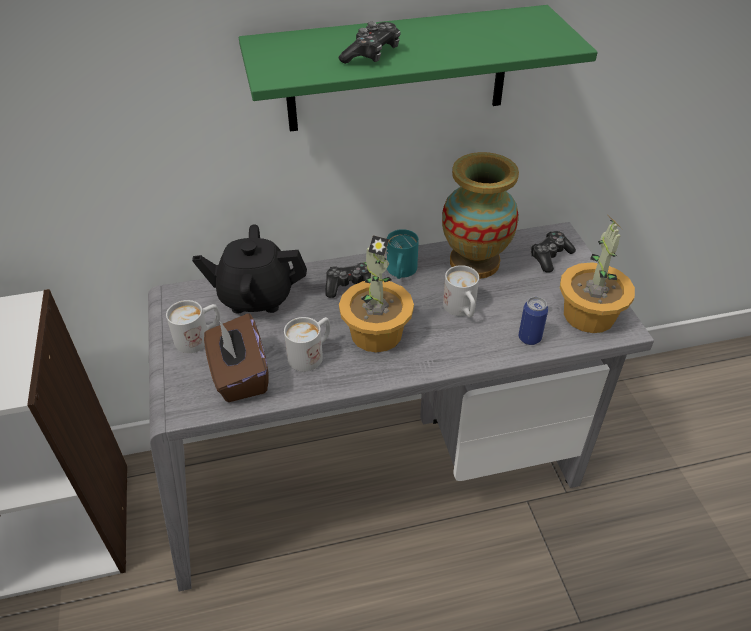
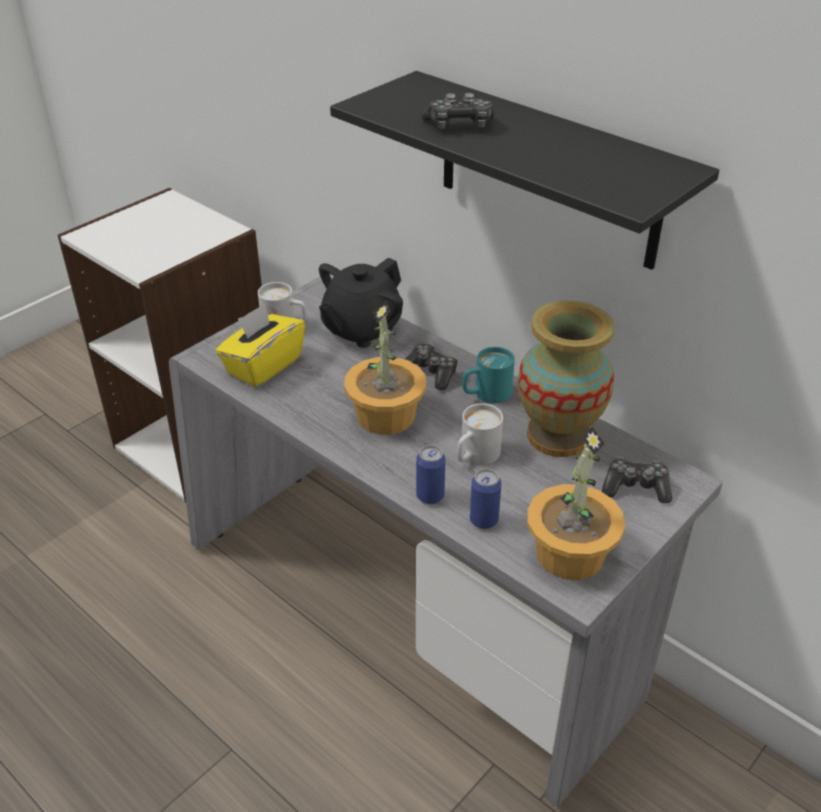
camera: 55 degrees right, 5 degrees down
(239, 375) = (263, 366): brown tissue box -> yellow tissue box
(256, 296) = (361, 329): black teapot -> black teapot turned 105 degrees counterclockwise
(311, 354) = (323, 391): white mug -> none
(397, 70) = (548, 171): green shelf -> black shelf
(484, 352) = (430, 496): none -> can

